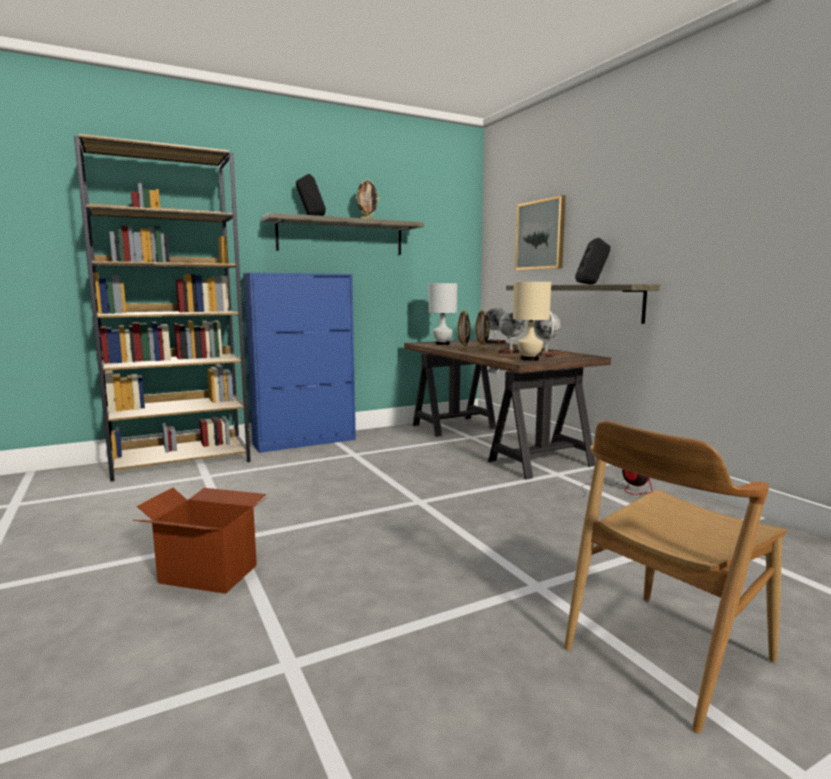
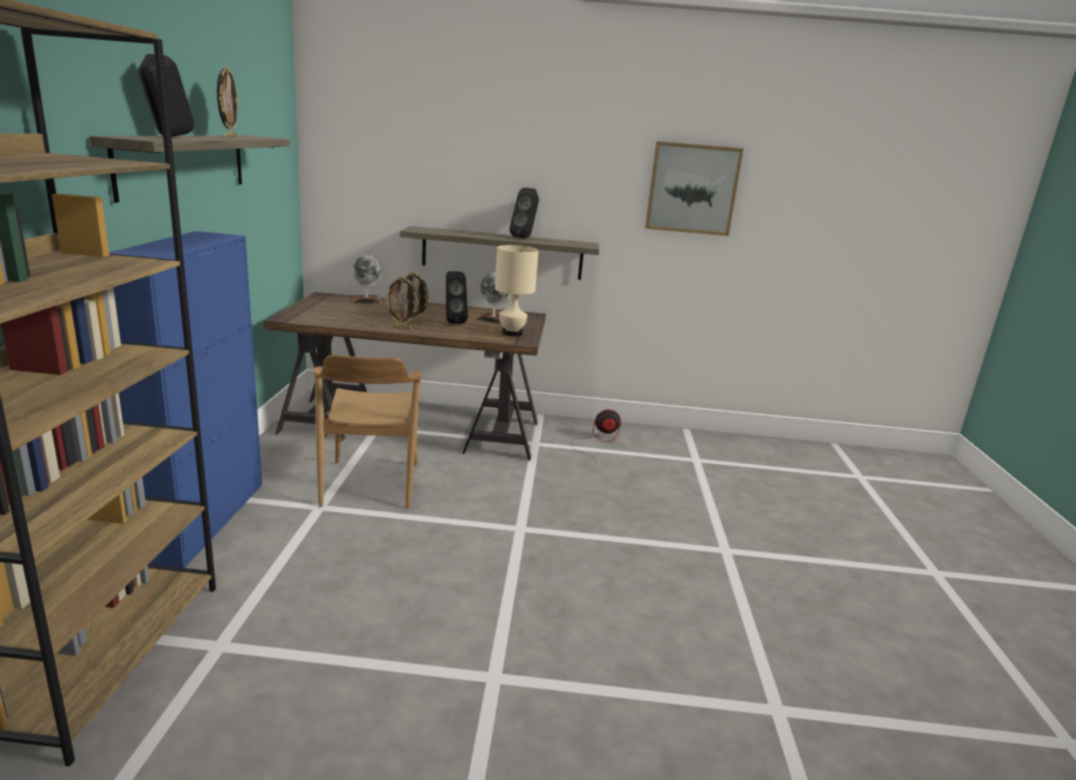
camera: 60 degrees left, 10 degrees up
(209, 573) = (573, 719): cardboard box -> none
(442, 344) = (325, 316): white table lamp -> none
(511, 352) = (453, 322): globe -> black speaker
(540, 235) = (426, 165): picture -> picture (692, 189)
(666, 654) = (827, 550): brown chair -> brown chair (370, 484)

